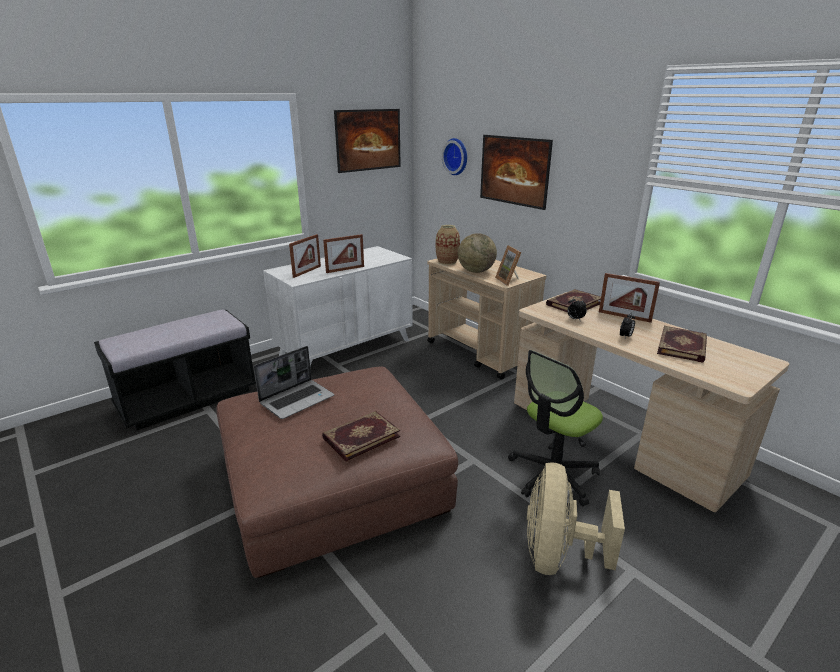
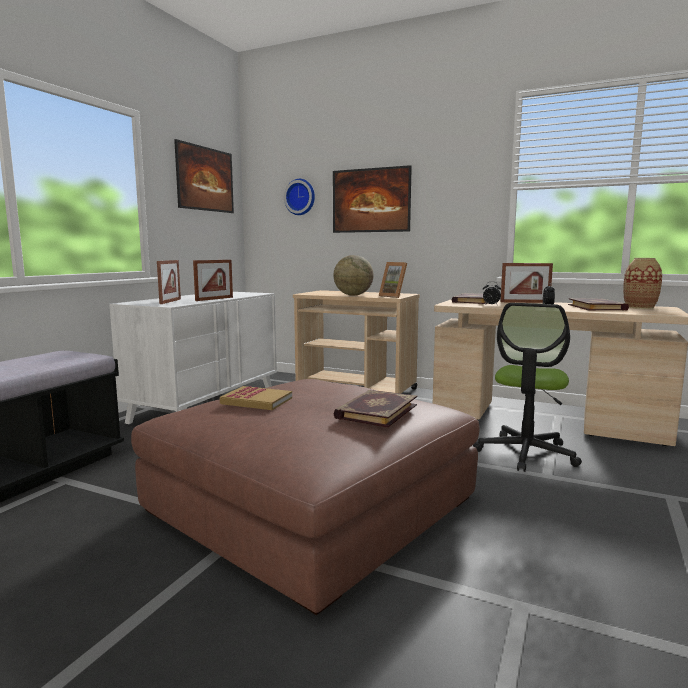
camera: 25 degrees left, 15 degrees down
(297, 399) = (256, 401): laptop -> book
(447, 262) = (314, 293): vase -> vase (640, 307)
(558, 555) = (603, 503): beige fan -> none

